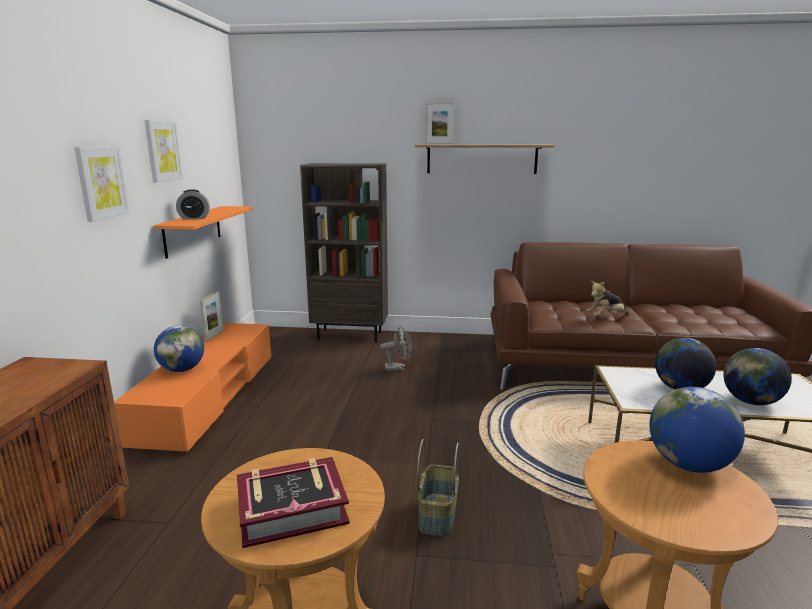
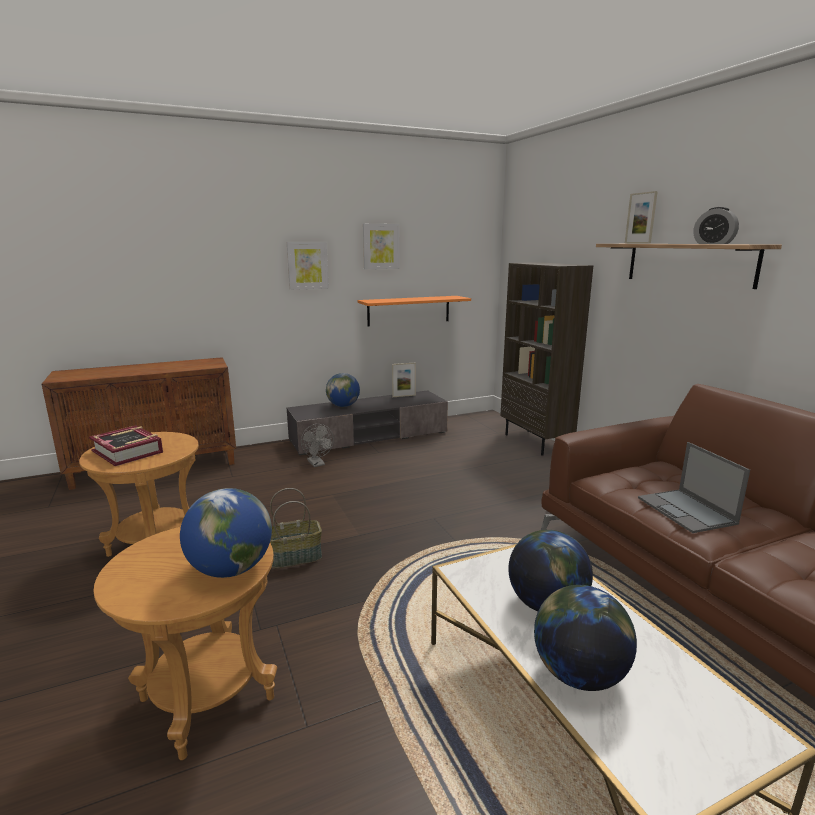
camera: 60 degrees right, 0 degrees up
(194, 218) = (394, 299): alarm clock -> alarm clock (713, 243)
(208, 397) = (369, 436): orange tv stand -> grey tv stand
(398, 368) = (506, 478): grey fan -> grey fan (317, 464)
(606, 317) = (687, 511): plush toy -> laptop

